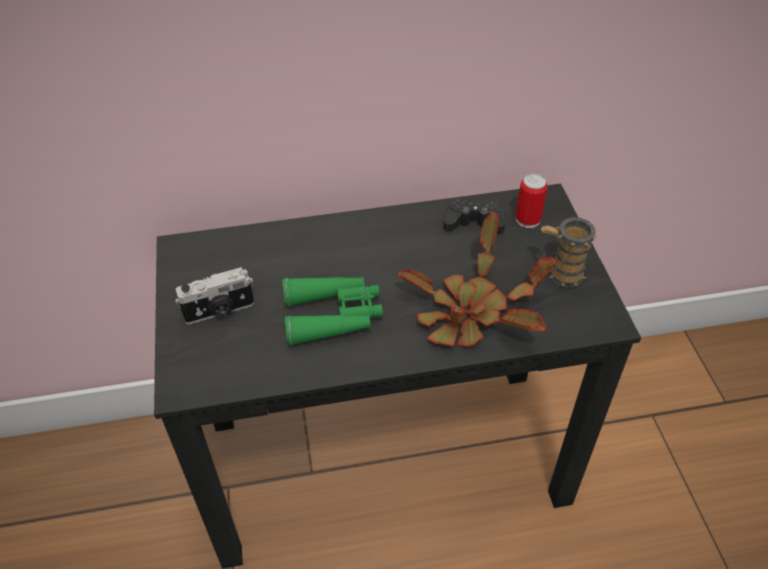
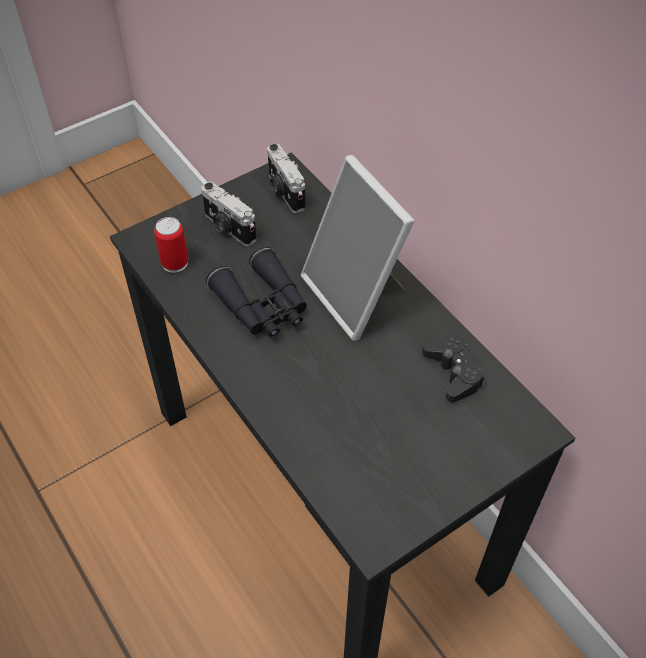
camera: 65 degrees right, 5 degrees up
(205, 257) = (284, 192): none -> camera
(333, 315) = (263, 305): green binoculars -> black binoculars
(361, 249) = (357, 295): none -> picture frame
(471, 313) = (321, 410): potted plant -> none
(527, 219) = (489, 421): can -> can (175, 263)
(559, 273) = (422, 474): mug -> none

